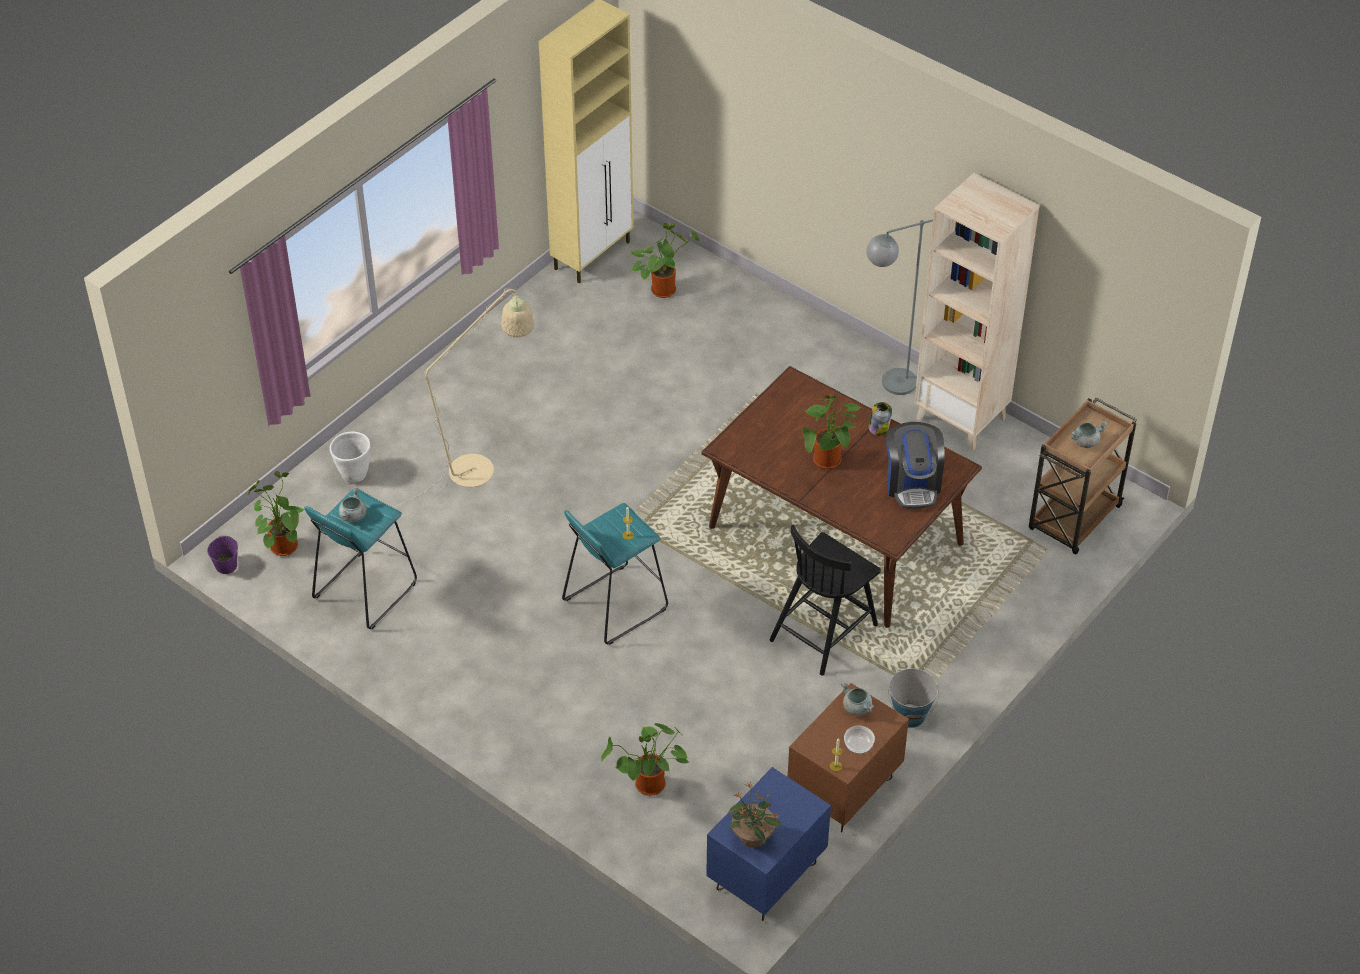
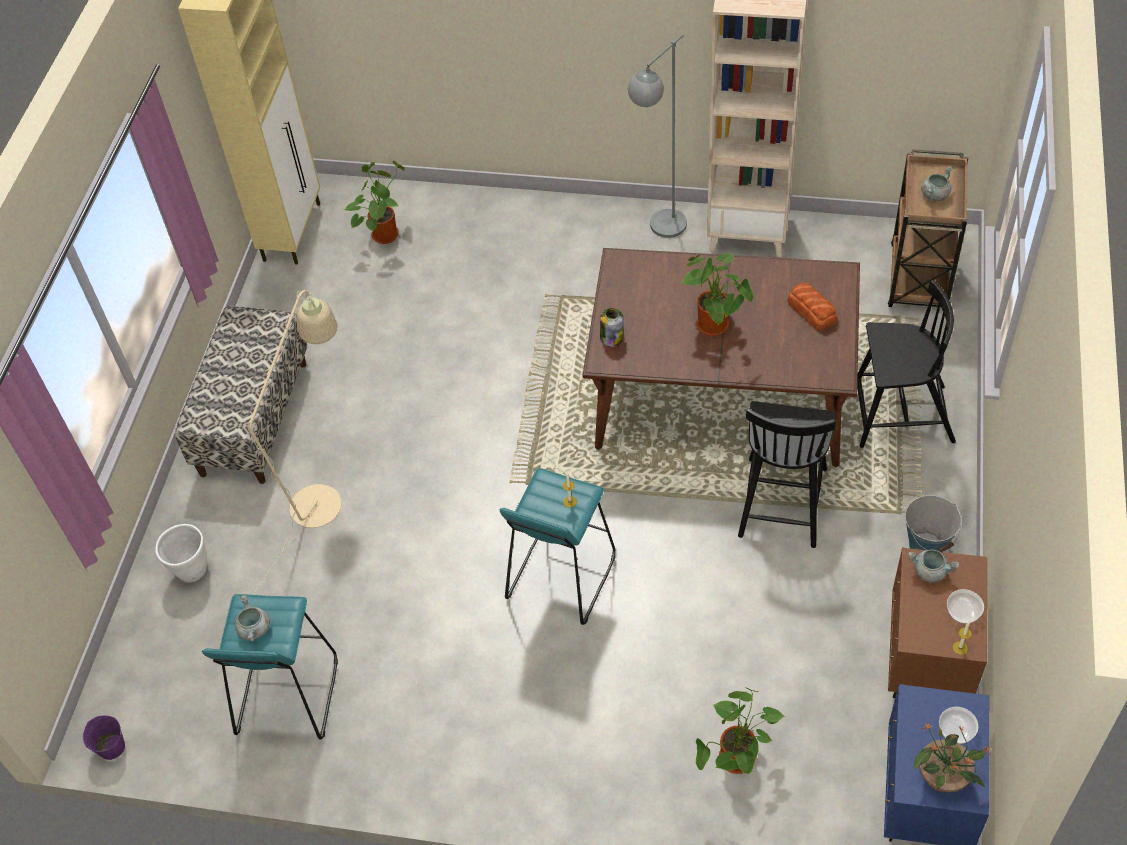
camera: 25 degrees left, 5 degrees up
(281, 545) = (160, 691): potted plant -> none
(468, 386) = (254, 418): none -> bench
(787, 814) = (956, 731): none -> bowl
(879, 428) = (736, 270): jar -> jar (611, 337)
(912, 483) = (811, 310): coffee machine -> bread
(968, 614) = (899, 416): none -> black chair

